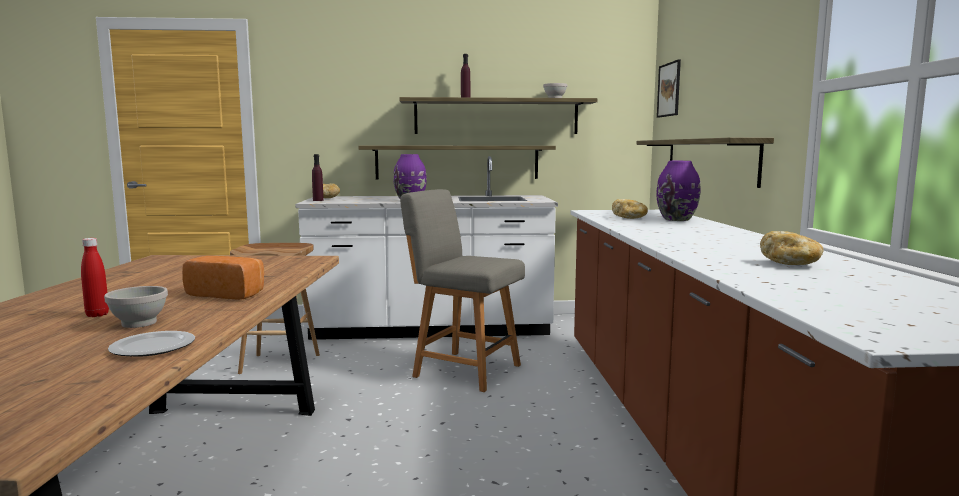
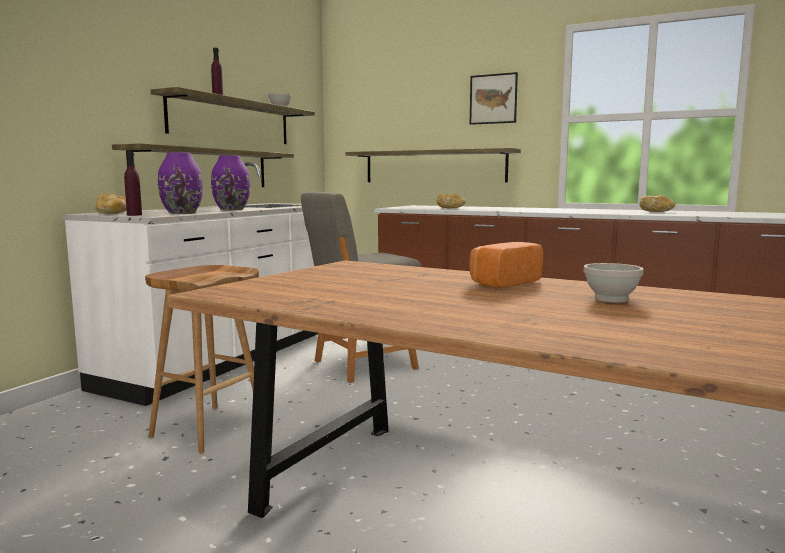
camera: 60 degrees left, 0 degrees up
(97, 315) = (563, 307): red bottle -> none
(154, 347) = (697, 297): plate -> none
(669, 89) = (357, 110): picture -> picture (493, 99)
(677, 219) = (471, 207): purple vase -> purple vase (182, 213)

